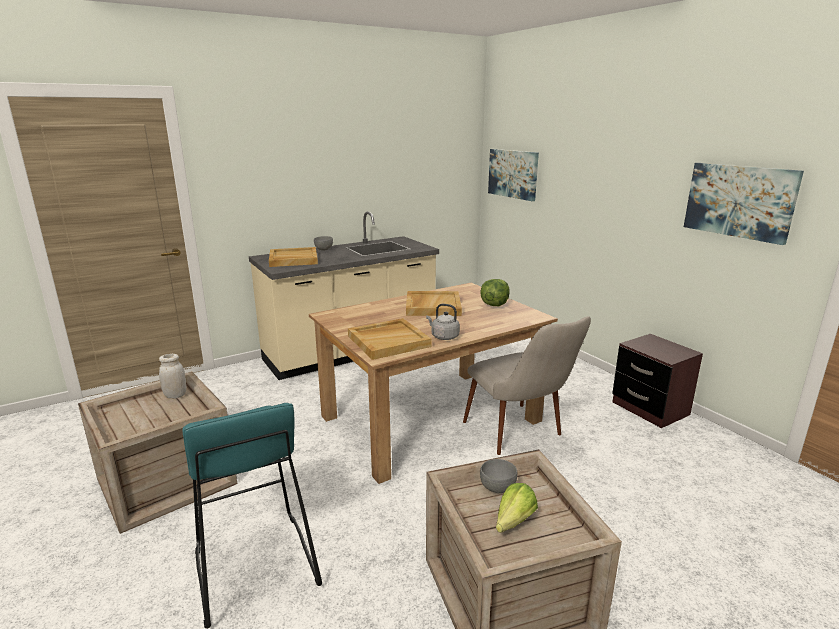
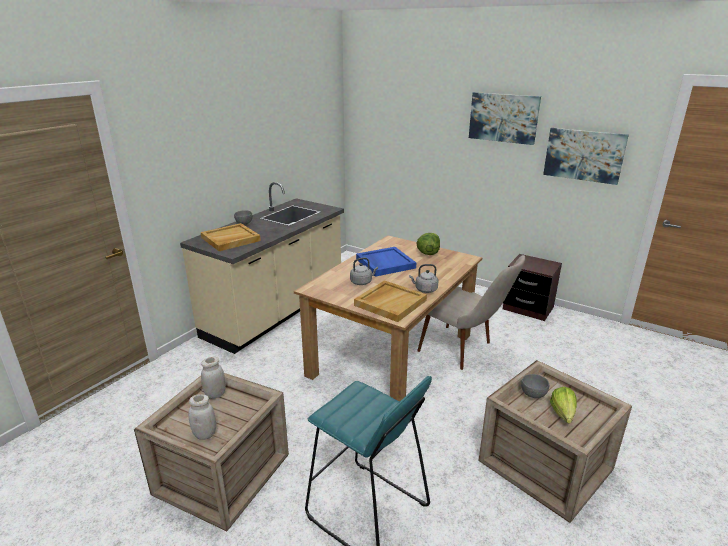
camera: 25 degrees left, 5 degrees up
(128, 425) = (205, 434): none -> white jar
(385, 318) = (362, 282): none -> grey kettle
(432, 306) = (384, 263): beige tray -> blue tray
(513, 174) = (380, 133): picture -> picture (503, 118)

